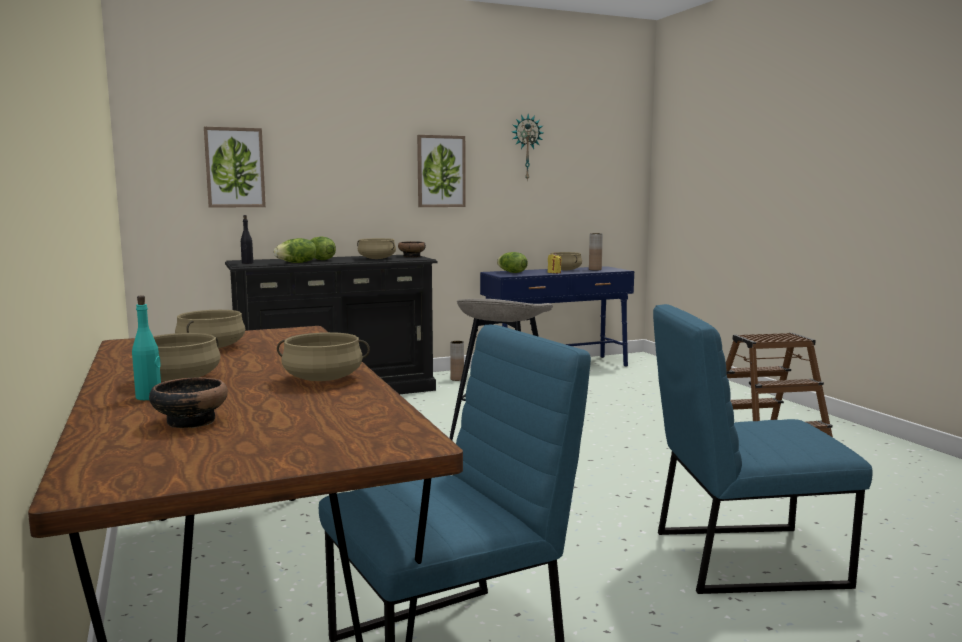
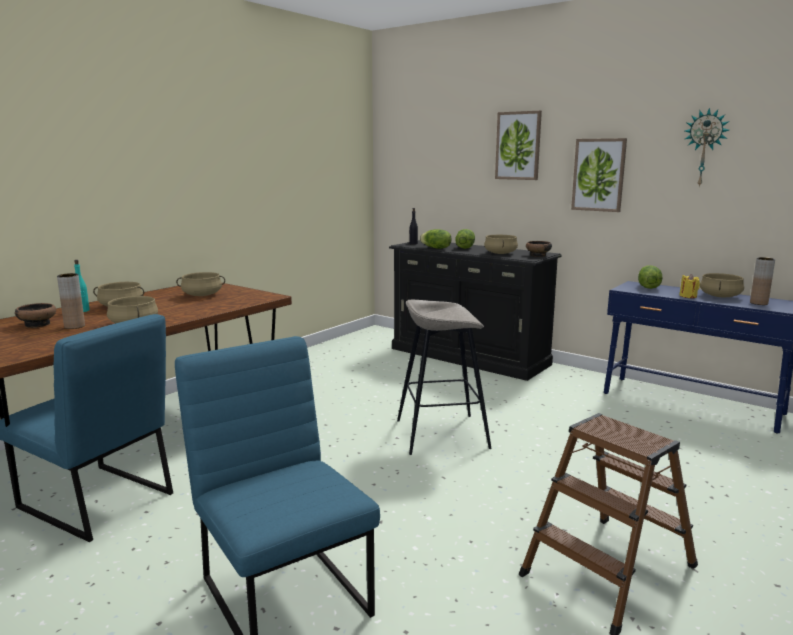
camera: 60 degrees right, 5 degrees up
(235, 167) = (435, 170): picture -> picture (518, 146)
(457, 379) = (570, 379): brown vase -> brown vase (74, 326)

